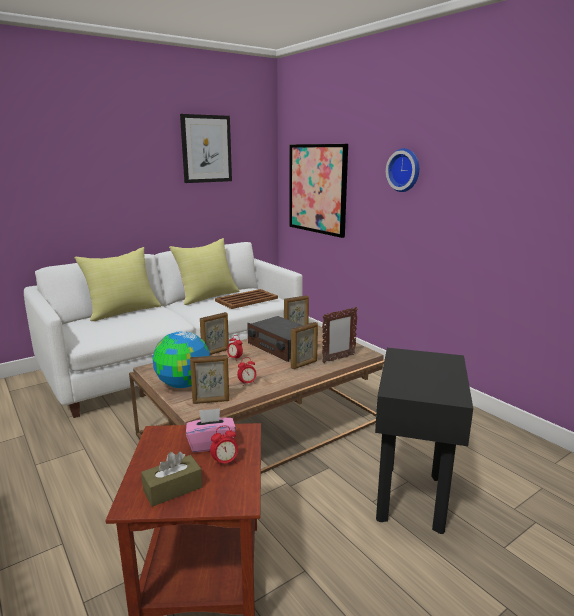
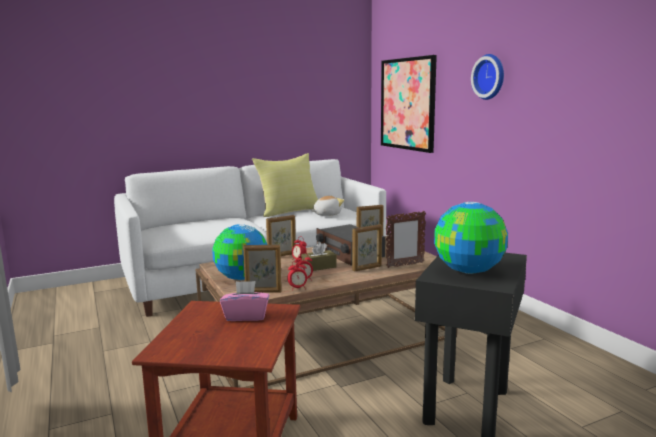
camera: 10 degrees right, 5 degrees down
(123, 311) = (204, 220): yellow pillow -> none
(173, 489) = (198, 345): brown tissue box -> brown tissue box (319, 267)
(206, 149) = (296, 66): picture -> none
(225, 462) = (254, 330): alarm clock -> alarm clock (298, 288)
(246, 300) = (326, 214): brown tray -> plush toy
(422, 380) = (469, 271): none -> globe

